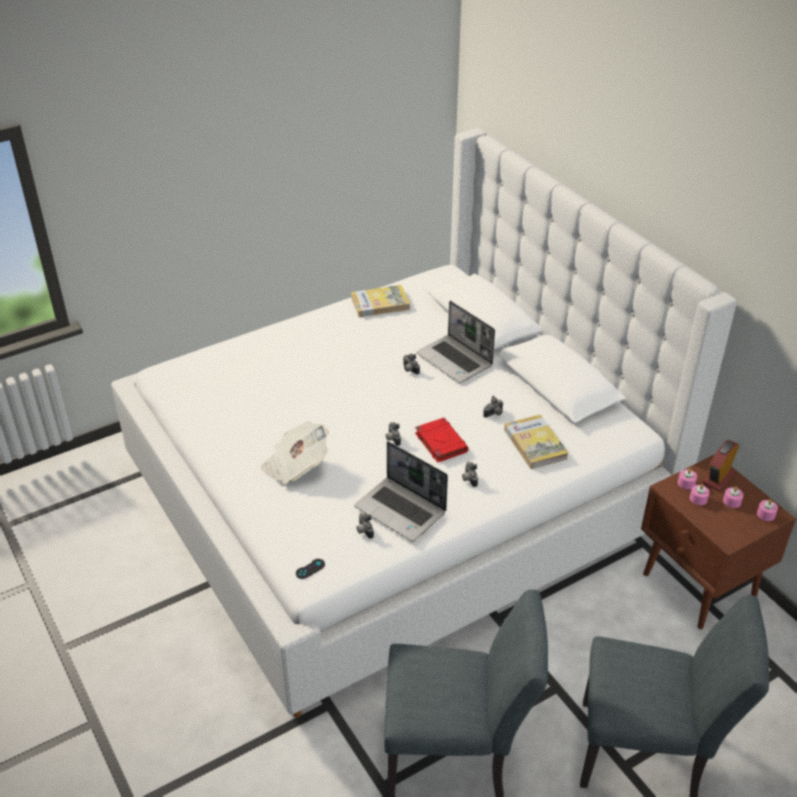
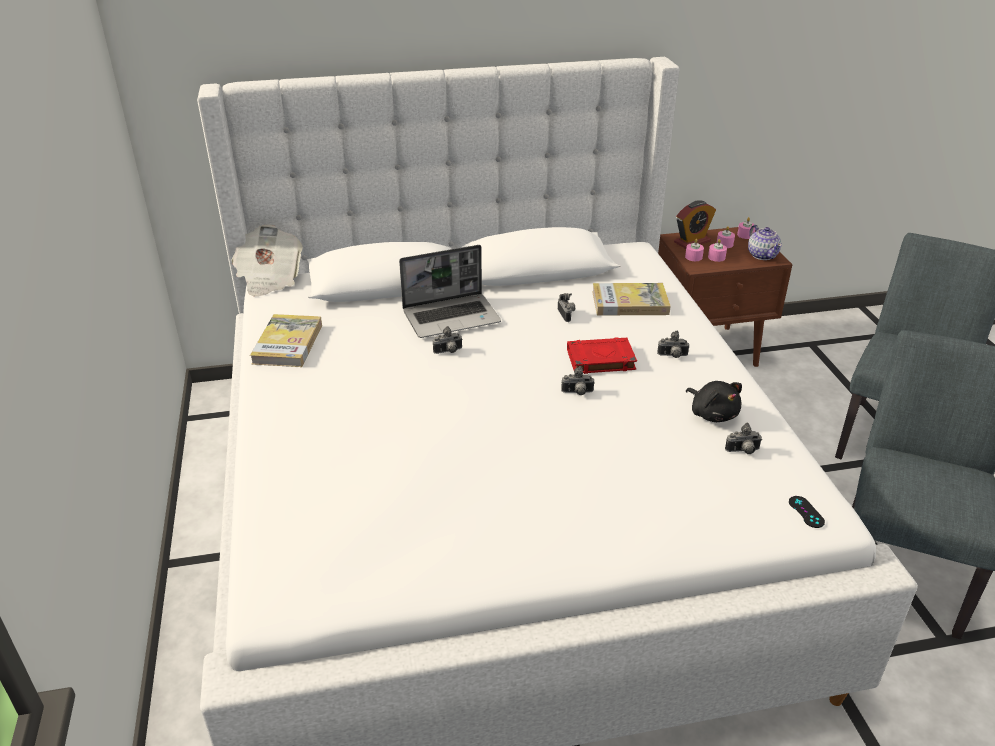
camera: 70 degrees left, 5 degrees down
(296, 466) = (595, 486): newspaper -> newspaper (269, 278)
(402, 510) = (712, 413): laptop -> black plush toy
(718, 478) = (692, 242): alarm clock -> alarm clock turned 90 degrees counterclockwise
(729, 531) = (762, 255): none -> teapot

